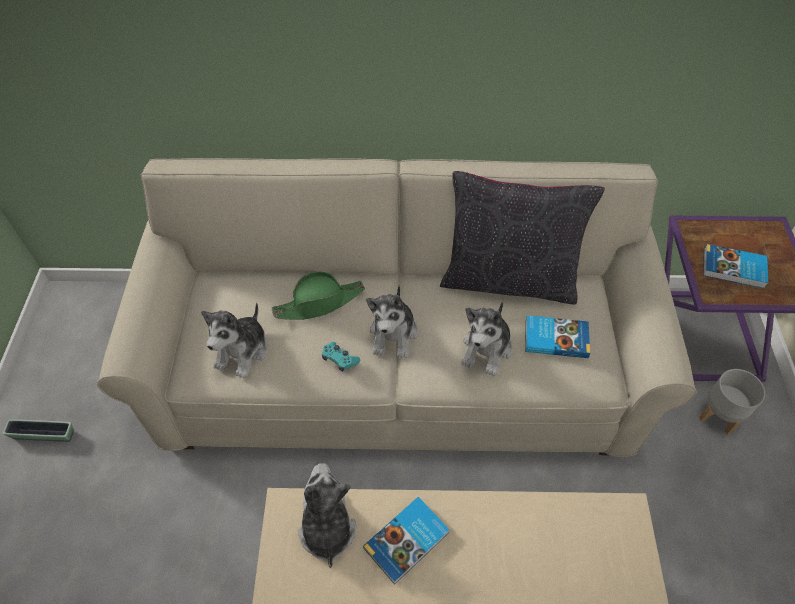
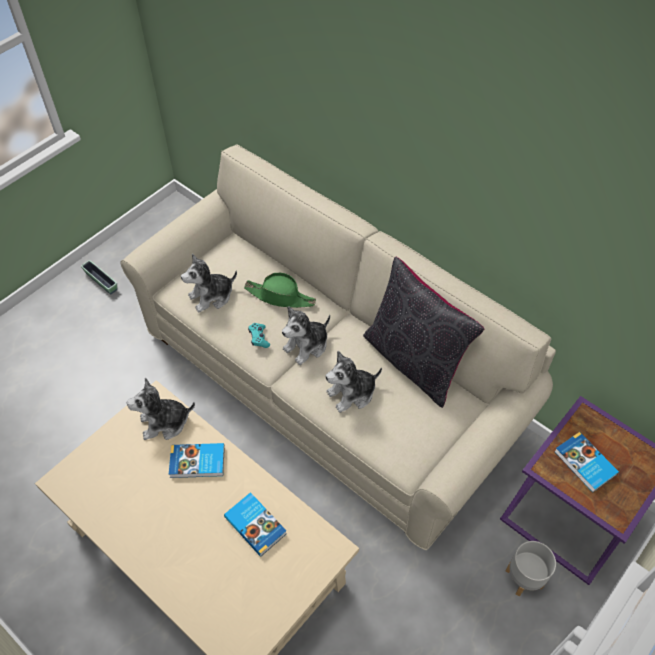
camera: 40 degrees right, 0 degrees up
(326, 527) = (164, 423): plush toy -> plush toy turned 135 degrees counterclockwise
(555, 338) = (403, 418): book -> book (256, 524)

